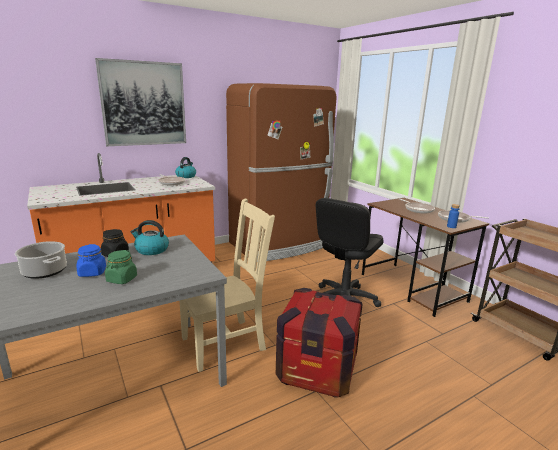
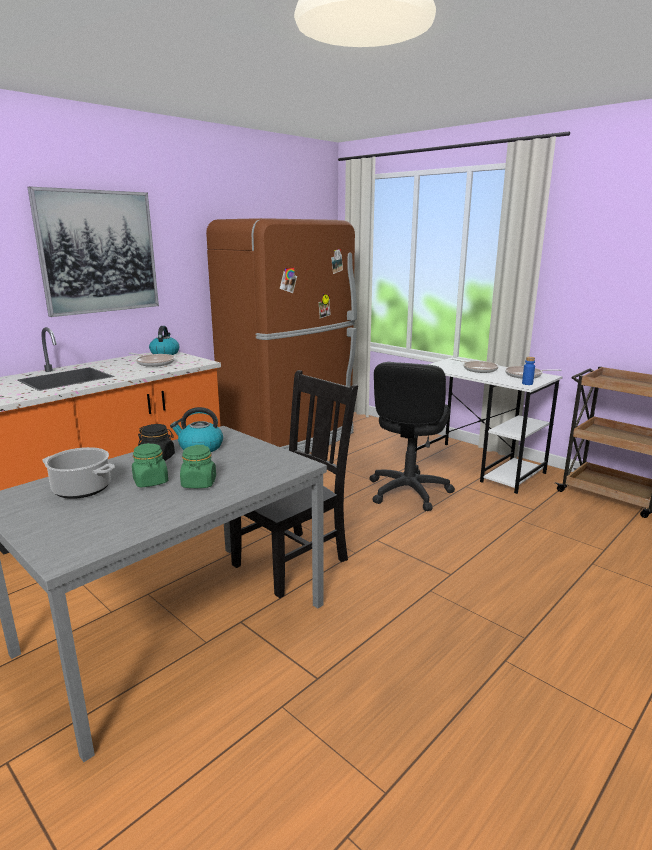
camera: 15 degrees left, 0 degrees up
(92, 272) = (151, 481): blue jar -> green jar
(226, 342) = (293, 561): beige chair -> black chair
(317, 370) = (419, 570): crate -> none
(412, 288) = (478, 466): brown desk -> white desk

